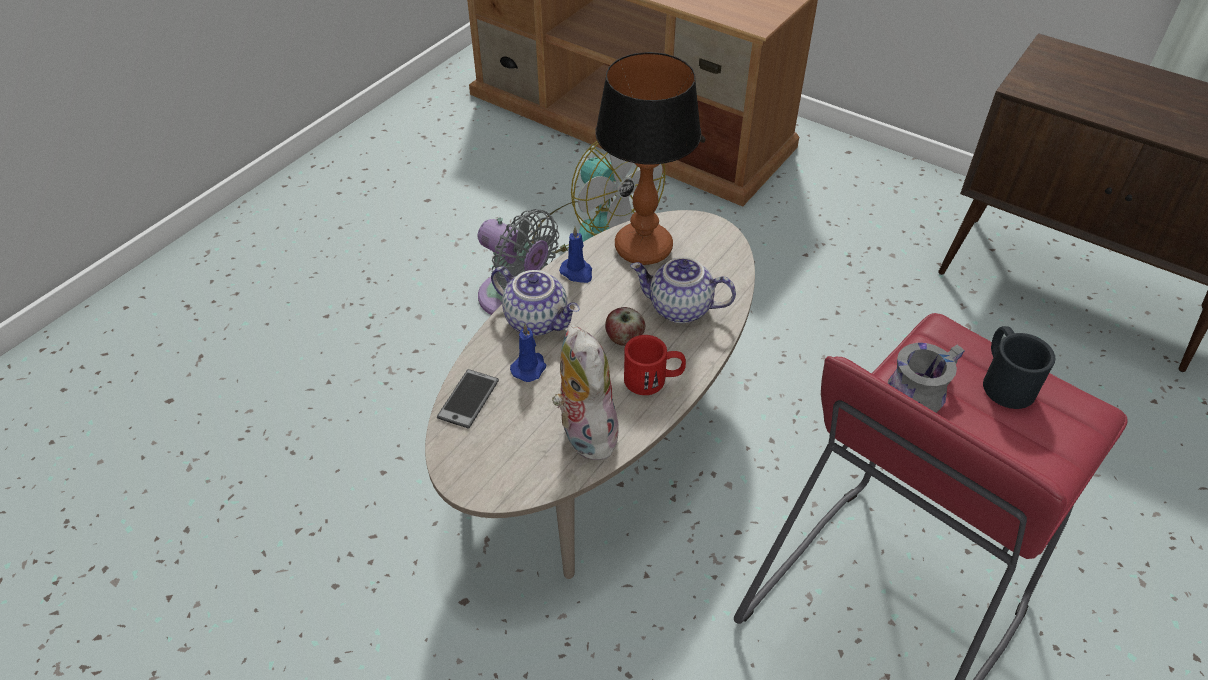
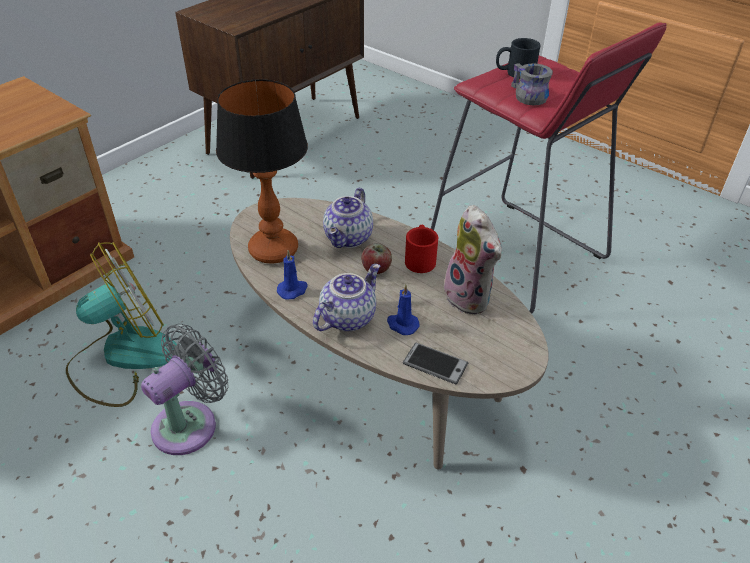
camera: 85 degrees left, 5 degrees down
(584, 432) = (470, 297): plush toy -> plush toy turned 105 degrees counterclockwise

